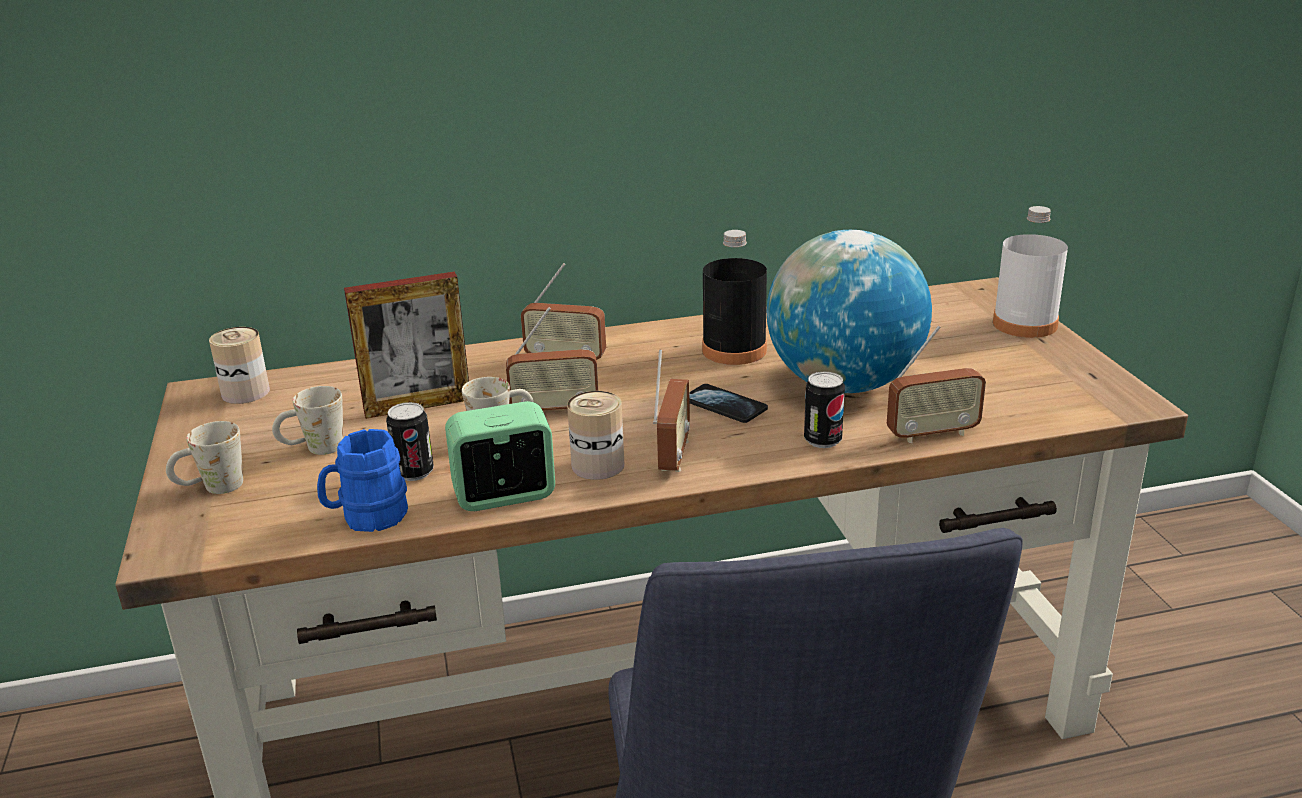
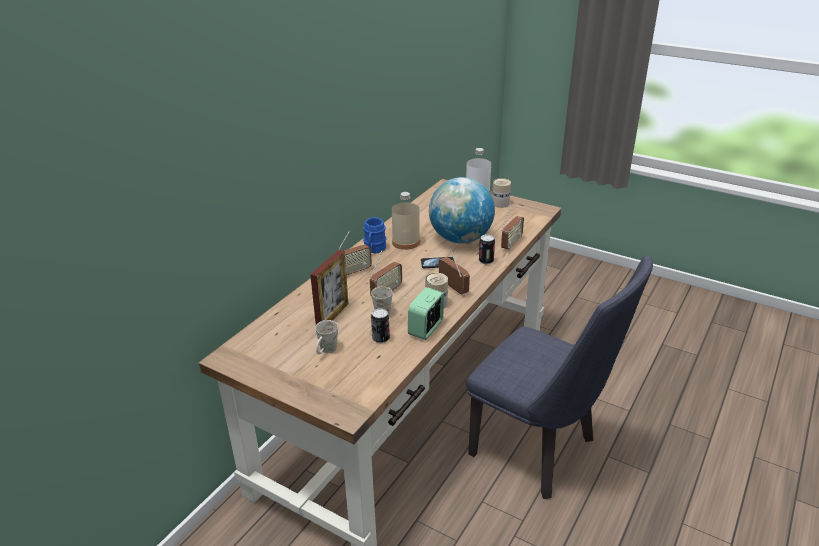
camera: 45 degrees left, 5 degrees up
(212, 488) = (317, 386): white mug -> none
(245, 392) = (247, 347): can -> can (500, 203)
(367, 517) = (395, 361): blue mug -> blue mug (374, 249)
(734, 350) = (406, 242): black bottle -> beige bottle

